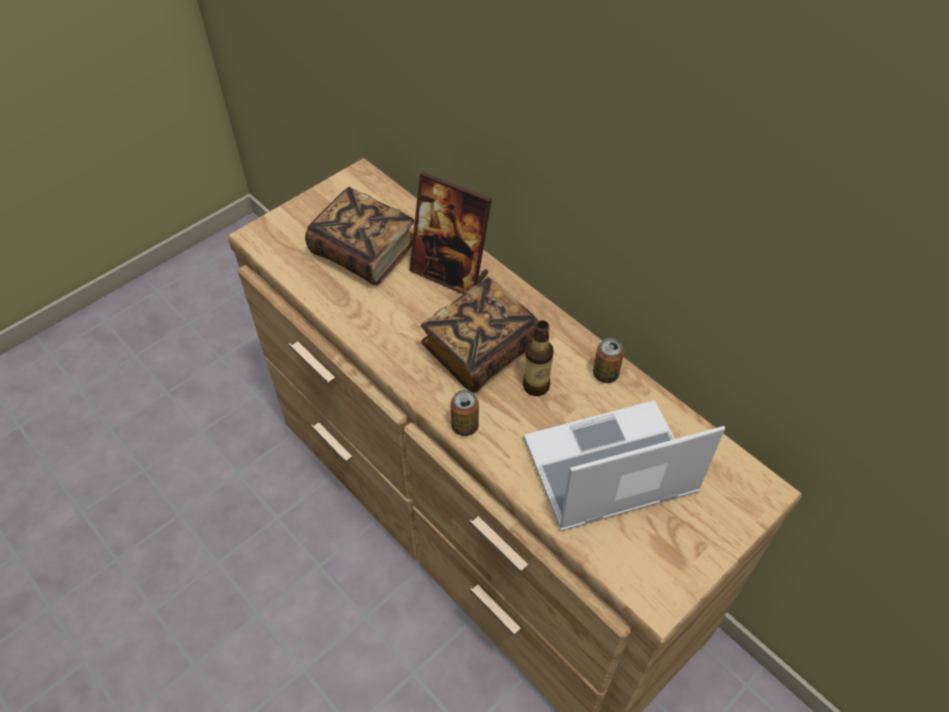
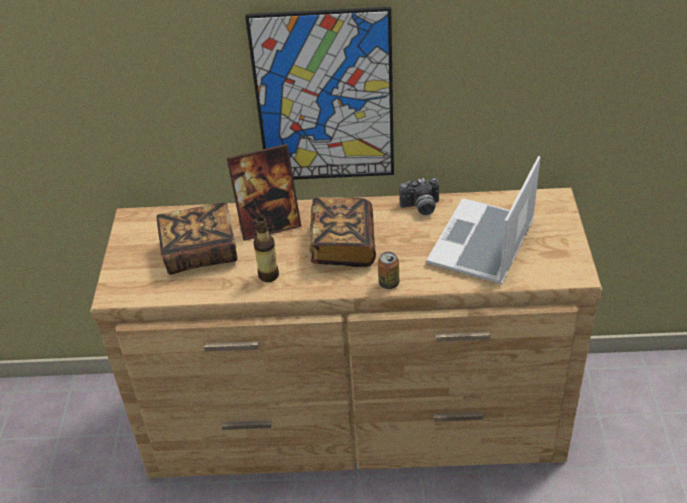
camera: 45 degrees left, 10 degrees down
(536, 386) = (396, 238): bottle -> bottle (268, 275)
(559, 174) = (324, 98): none -> picture
(605, 374) = (421, 208): can -> camera

